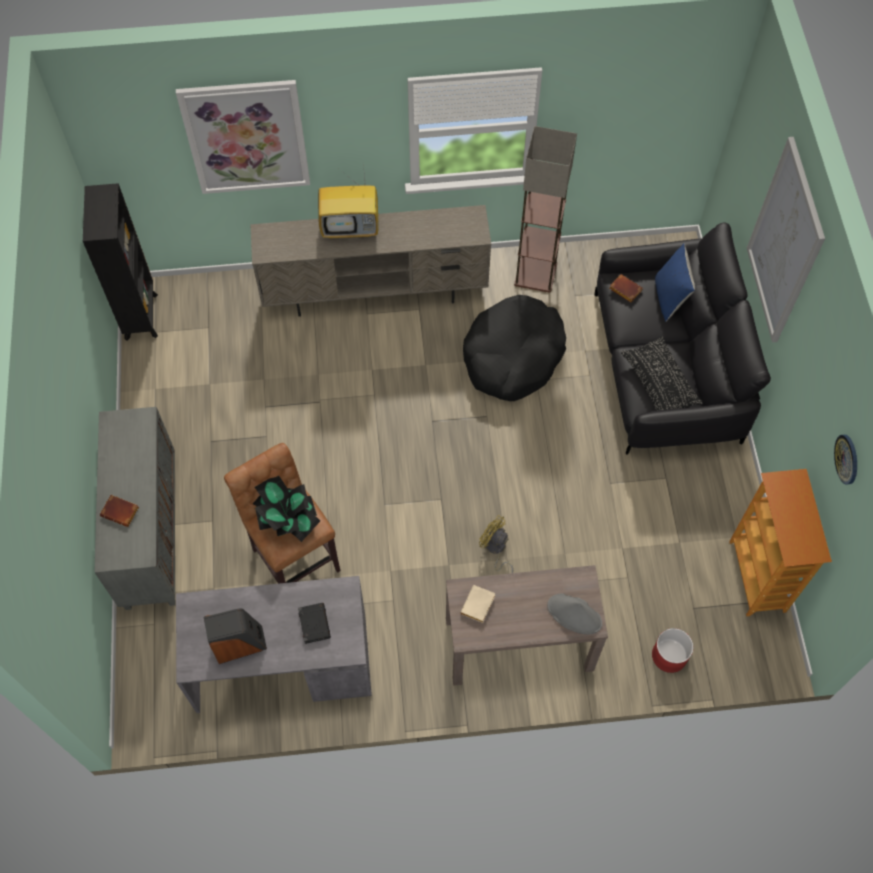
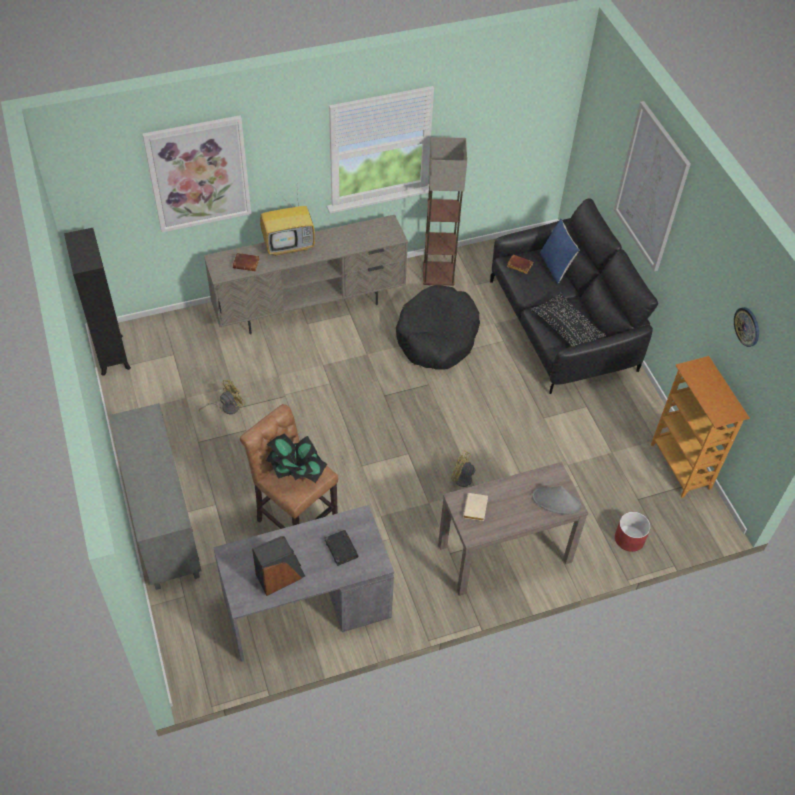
camera: 15 degrees left, 10 degrees down
(121, 511) = (149, 489): brown book -> brown book (247, 263)
(251, 404) = (226, 407): none -> yellow fan

